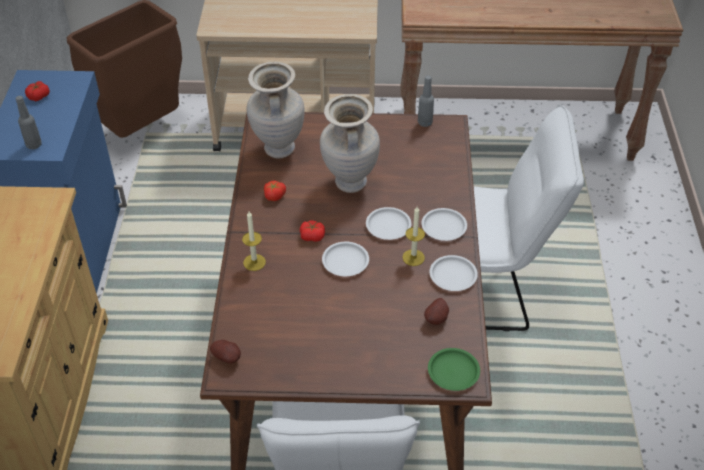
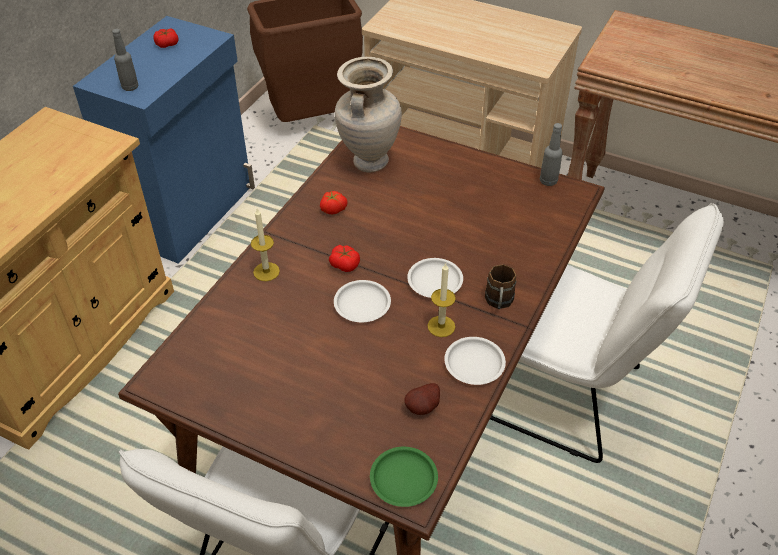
camera: 25 degrees right, 0 degrees up
(228, 357) = (171, 364): potato -> none
(349, 183) = (421, 220): beige vase -> none
(444, 227) = (499, 303): white plate -> brown mug

